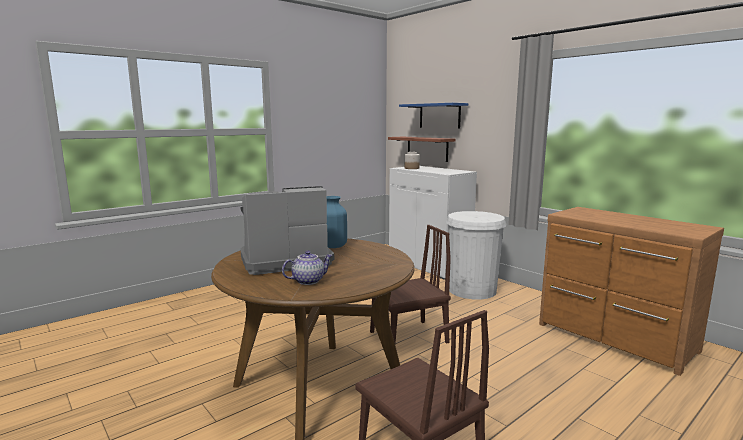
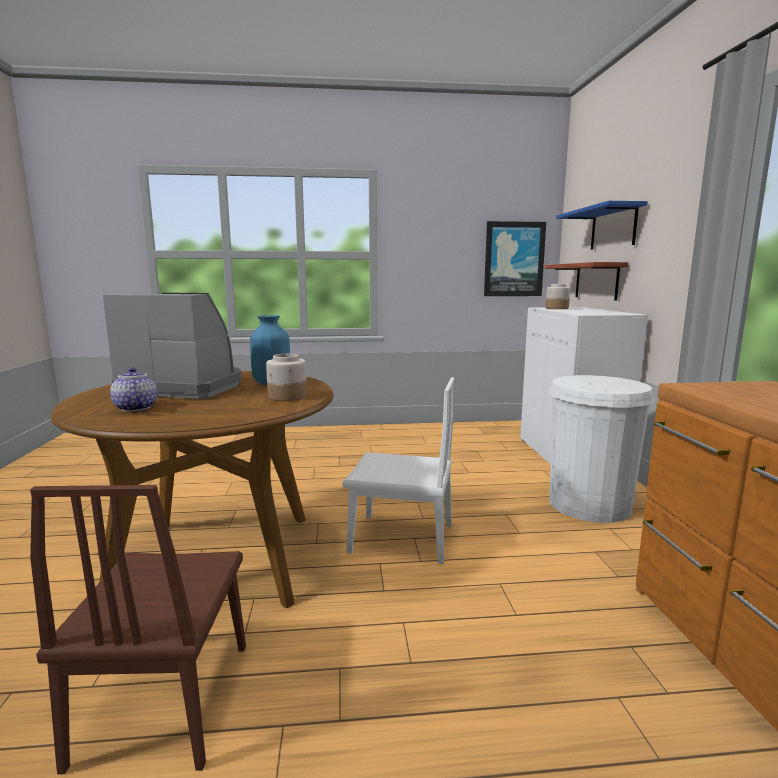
camera: 35 degrees right, 0 degrees up
(308, 281) = (134, 408): teapot -> teapot turned 120 degrees counterclockwise
(361, 132) = (514, 259): none -> picture
(376, 253) = (287, 397): none -> jar
(408, 337) = (401, 538): brown chair -> white chair

